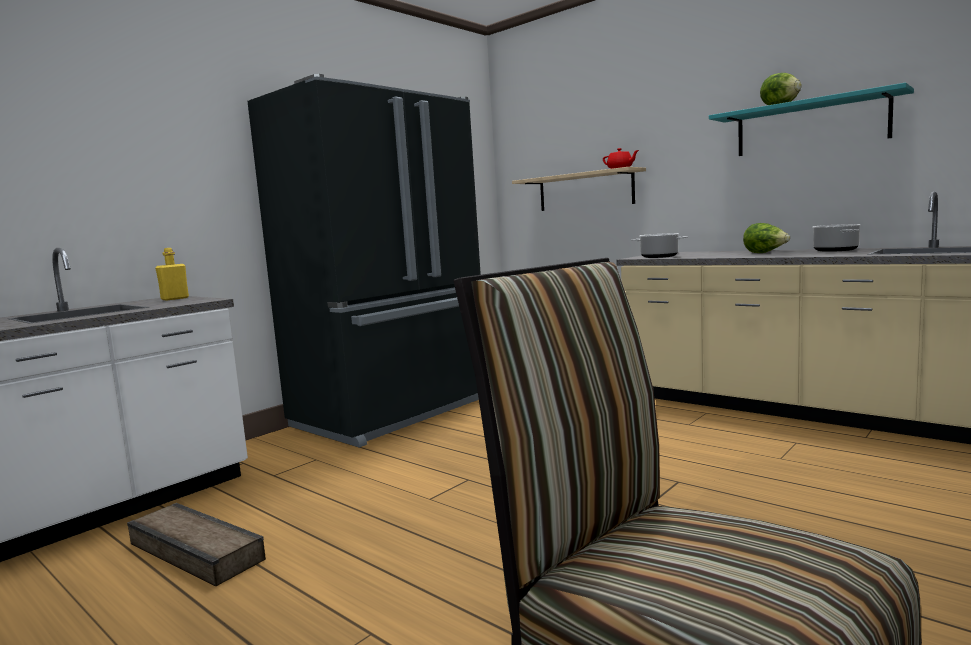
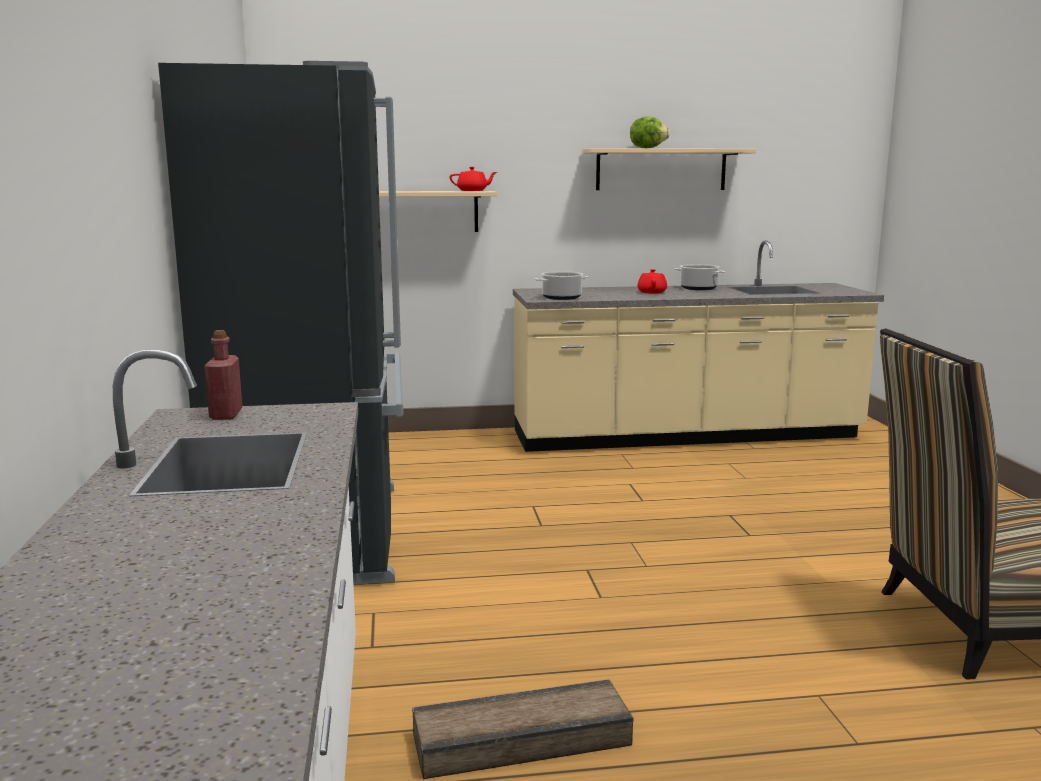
camera: 50 degrees left, 5 degrees up
(175, 299) = (226, 415): yellow bottle -> red bottle
(765, 253) = (652, 292): lettuce -> red teapot
(810, 126) = (661, 169): turquoise shelf -> beige shelf

